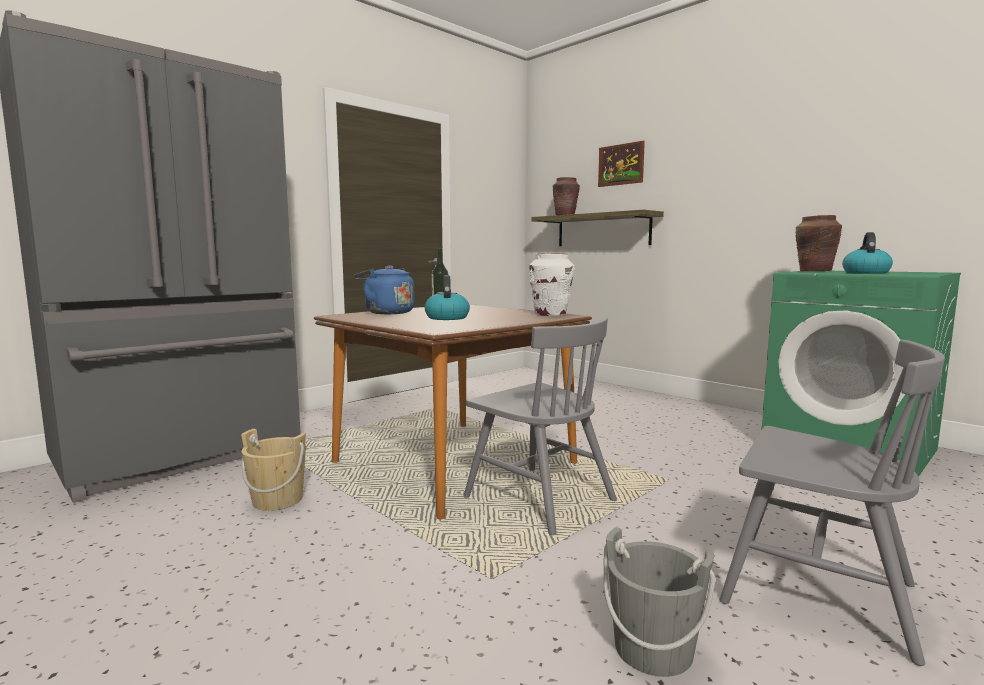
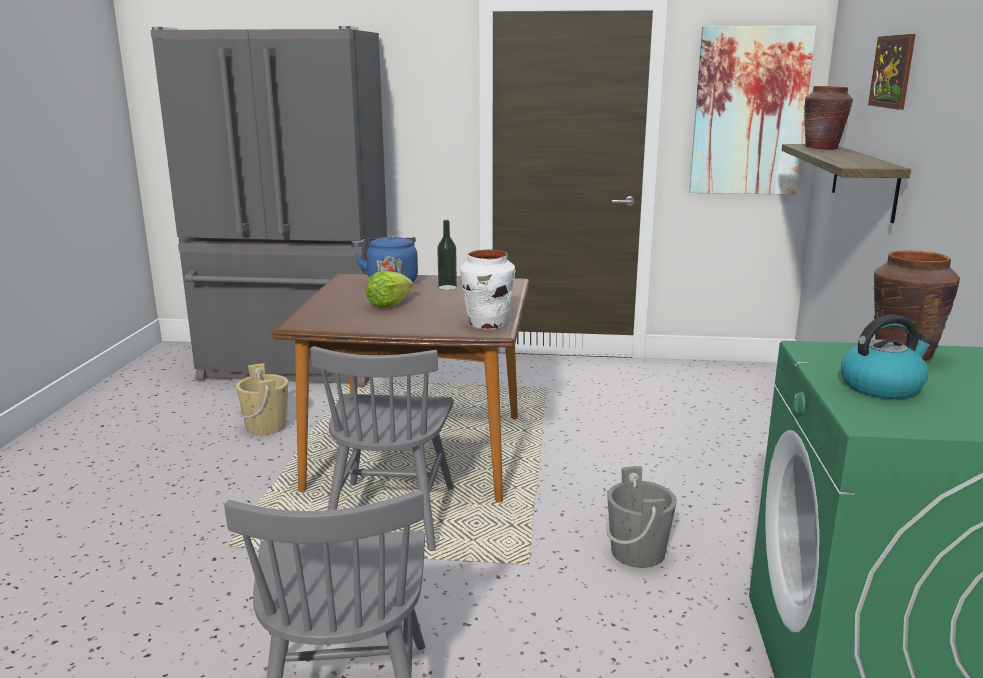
camera: 50 degrees right, 10 degrees up
(447, 318) = (389, 304): kettle -> lettuce
(494, 200) = (749, 112): none -> picture
(653, 649) = (186, 641): grey bucket -> grey bucket (638, 552)

